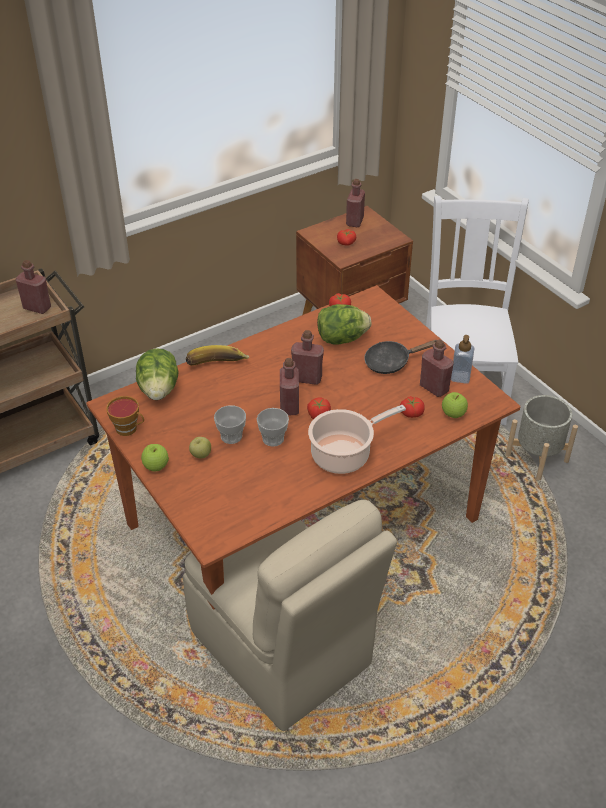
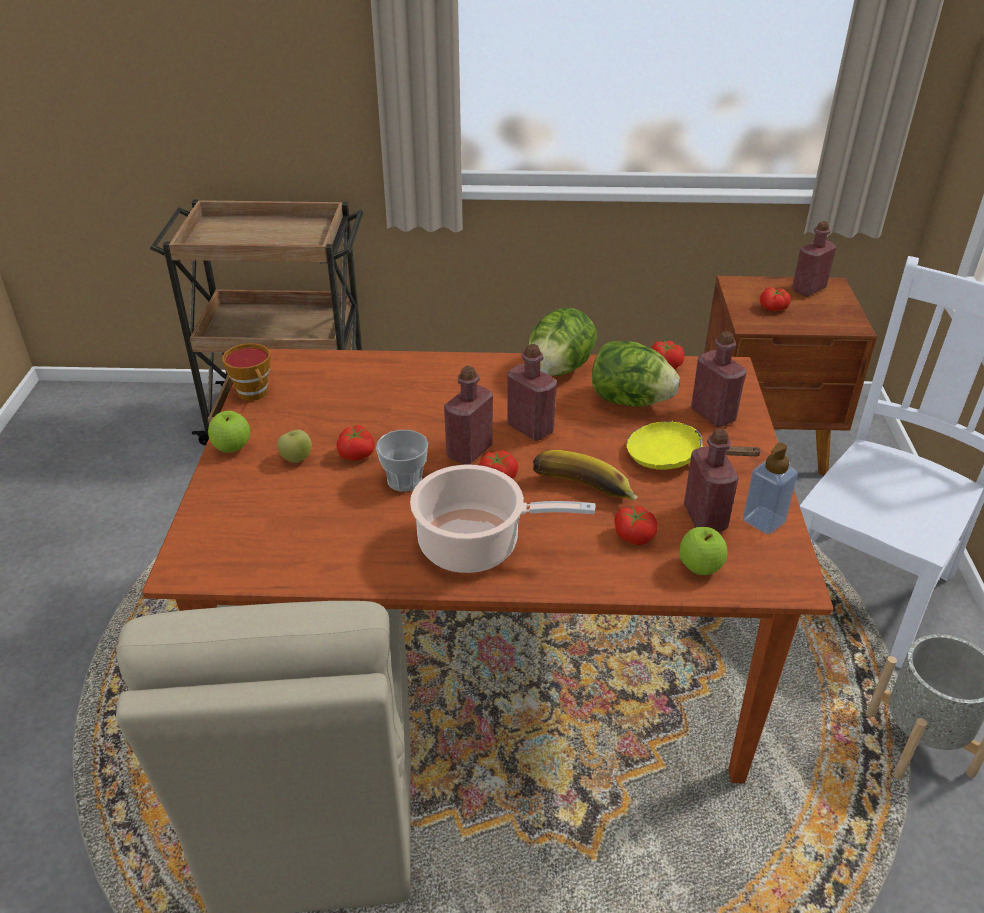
camera: 35 degrees right, 5 degrees down
(37, 308) = (306, 239): red bottle -> red bottle (713, 415)
(159, 390) = (337, 367): lettuce -> lettuce (559, 369)
(217, 366) = (433, 369): banana -> banana (581, 493)
(231, 436) = (357, 454): cup -> tomato
(391, 362) = (672, 457): black frying pan -> yellow frying pan

